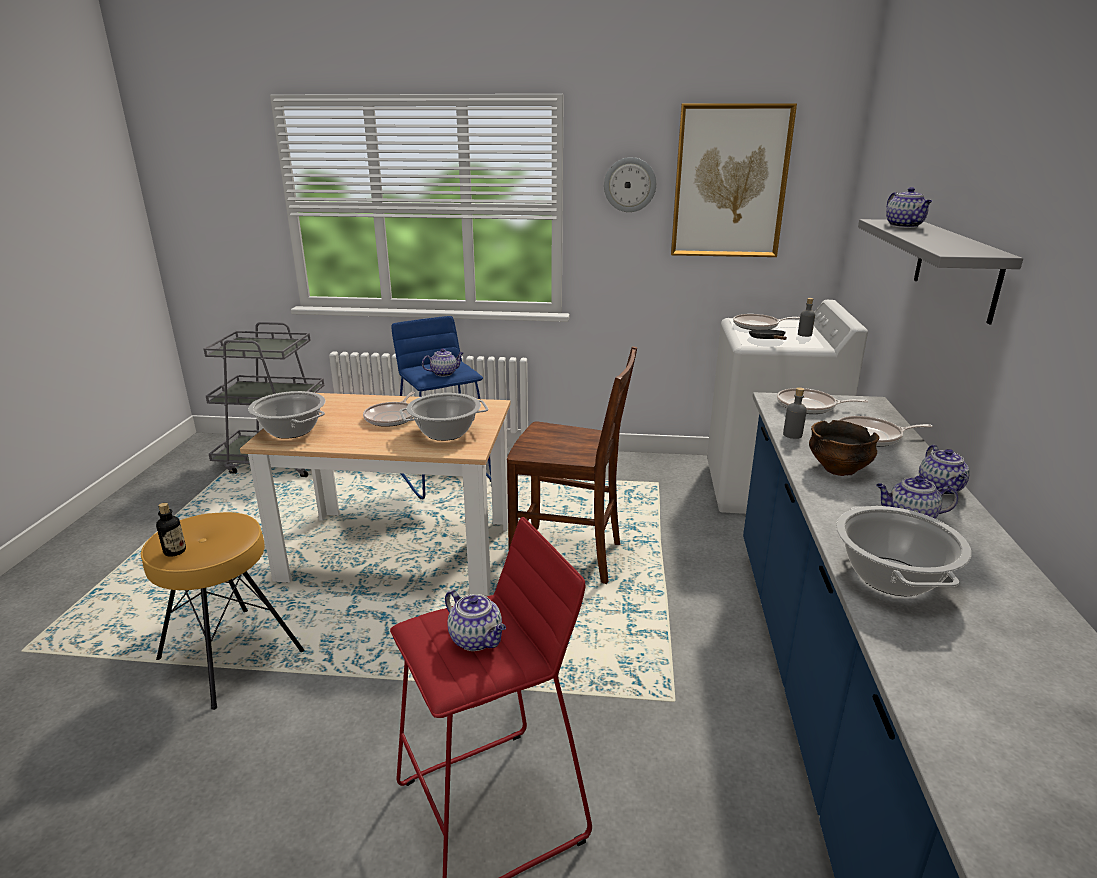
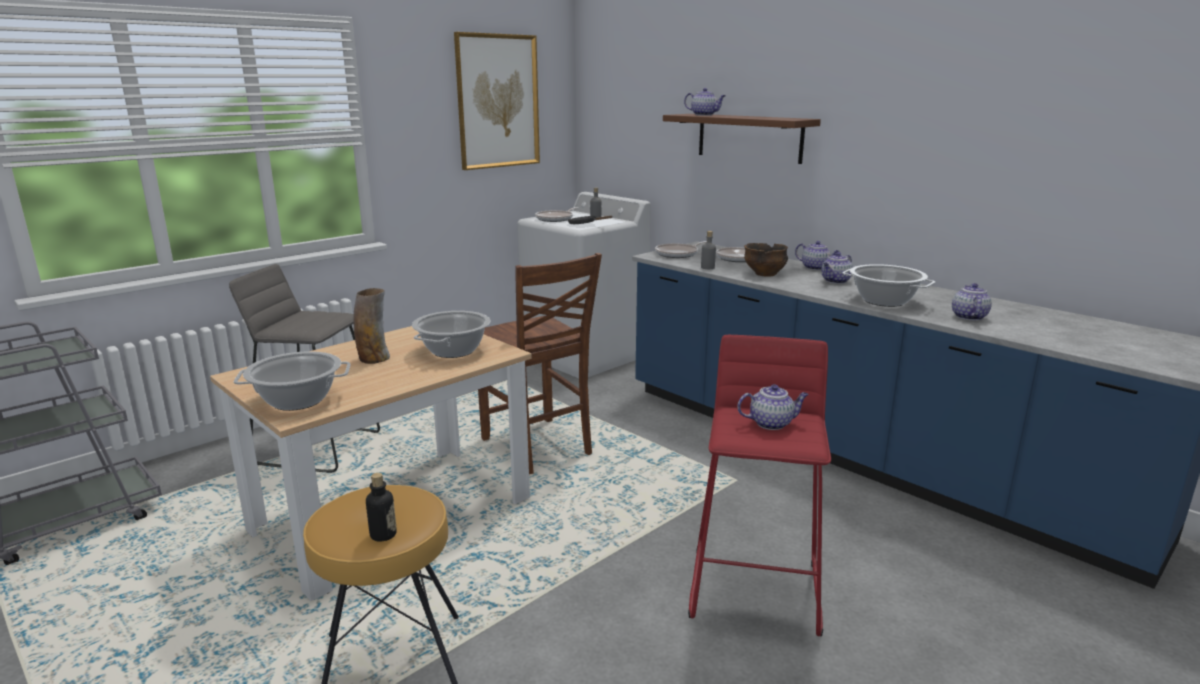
camera: 50 degrees left, 5 degrees down
(392, 417) = (374, 359): frying pan -> vase
(444, 373) = (321, 321): teapot -> teapot (968, 316)
(445, 476) = (318, 447): blue stool -> grey stool
(569, 557) = (538, 448): brown chair -> brown chair turned 90 degrees clockwise
(630, 185) = (421, 107): wall clock -> none
(956, 268) = (749, 137): grey shelf -> brown shelf

